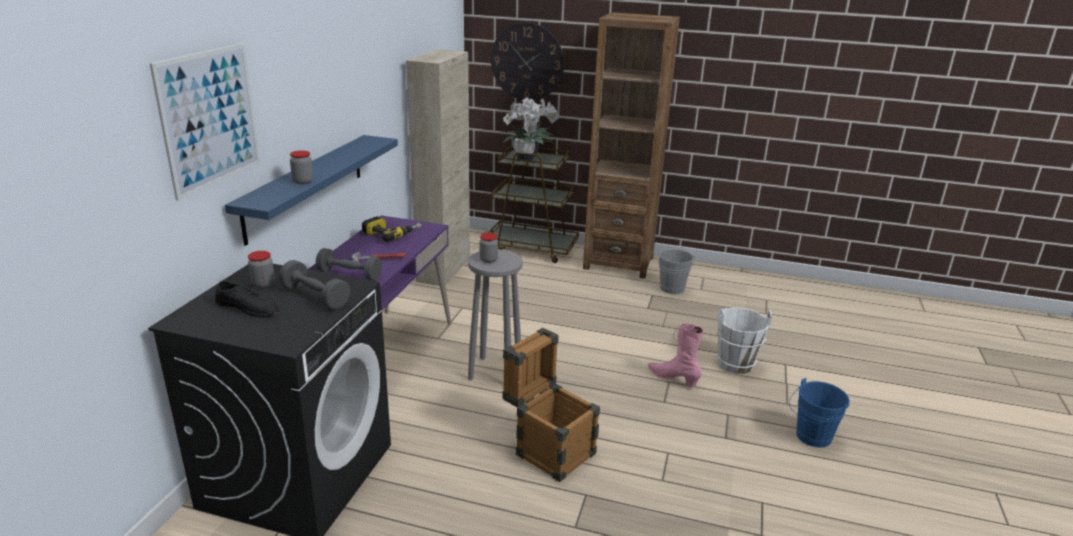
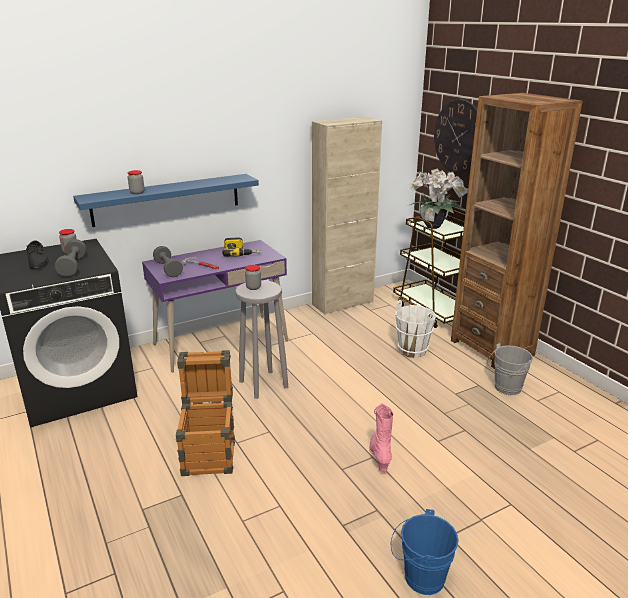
camera: 45 degrees right, 0 degrees up
(210, 118) = (62, 136): picture -> none
(735, 364) = (458, 476): white bucket -> white bucket (412, 350)

